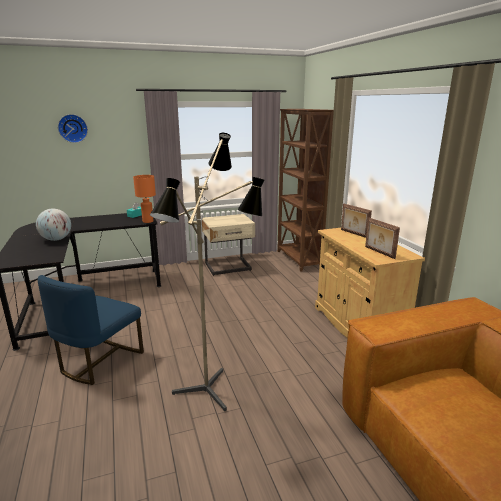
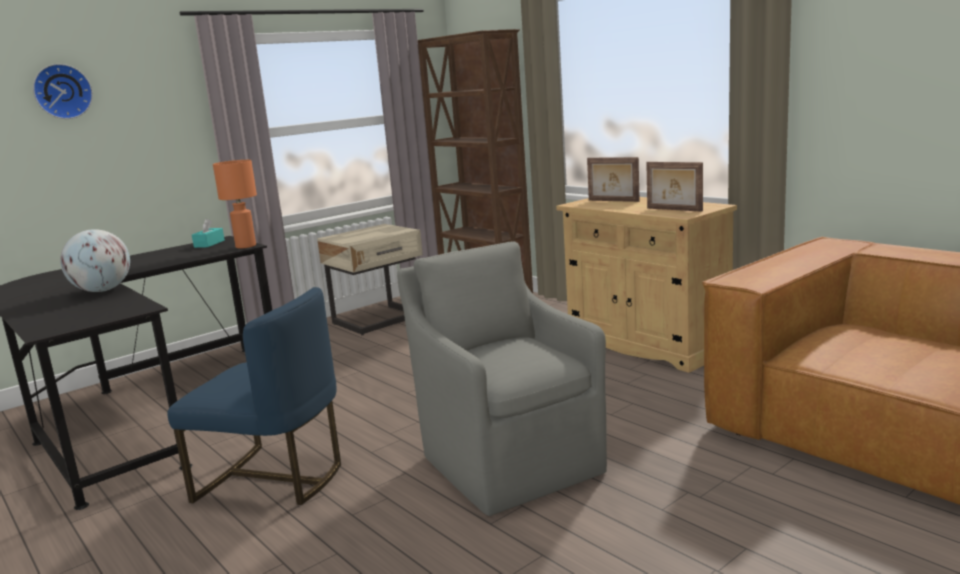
camera: 20 degrees left, 5 degrees down
(99, 361) = (273, 479): blue chair -> blue chair turned 75 degrees counterclockwise
(213, 392) = (509, 461): floor lamp -> grey armchair

